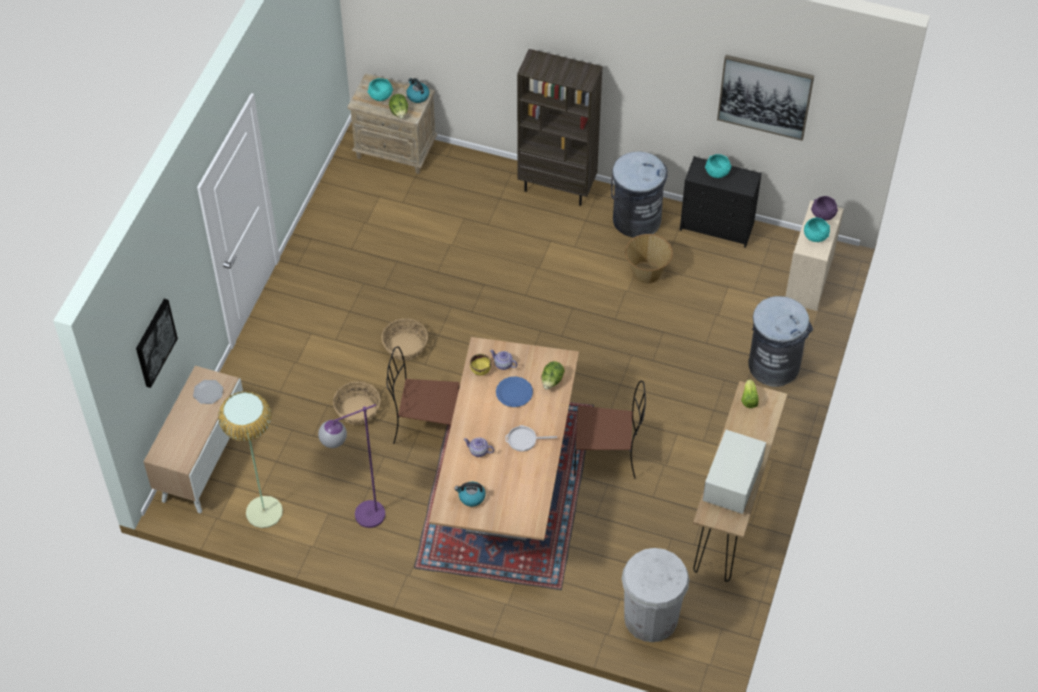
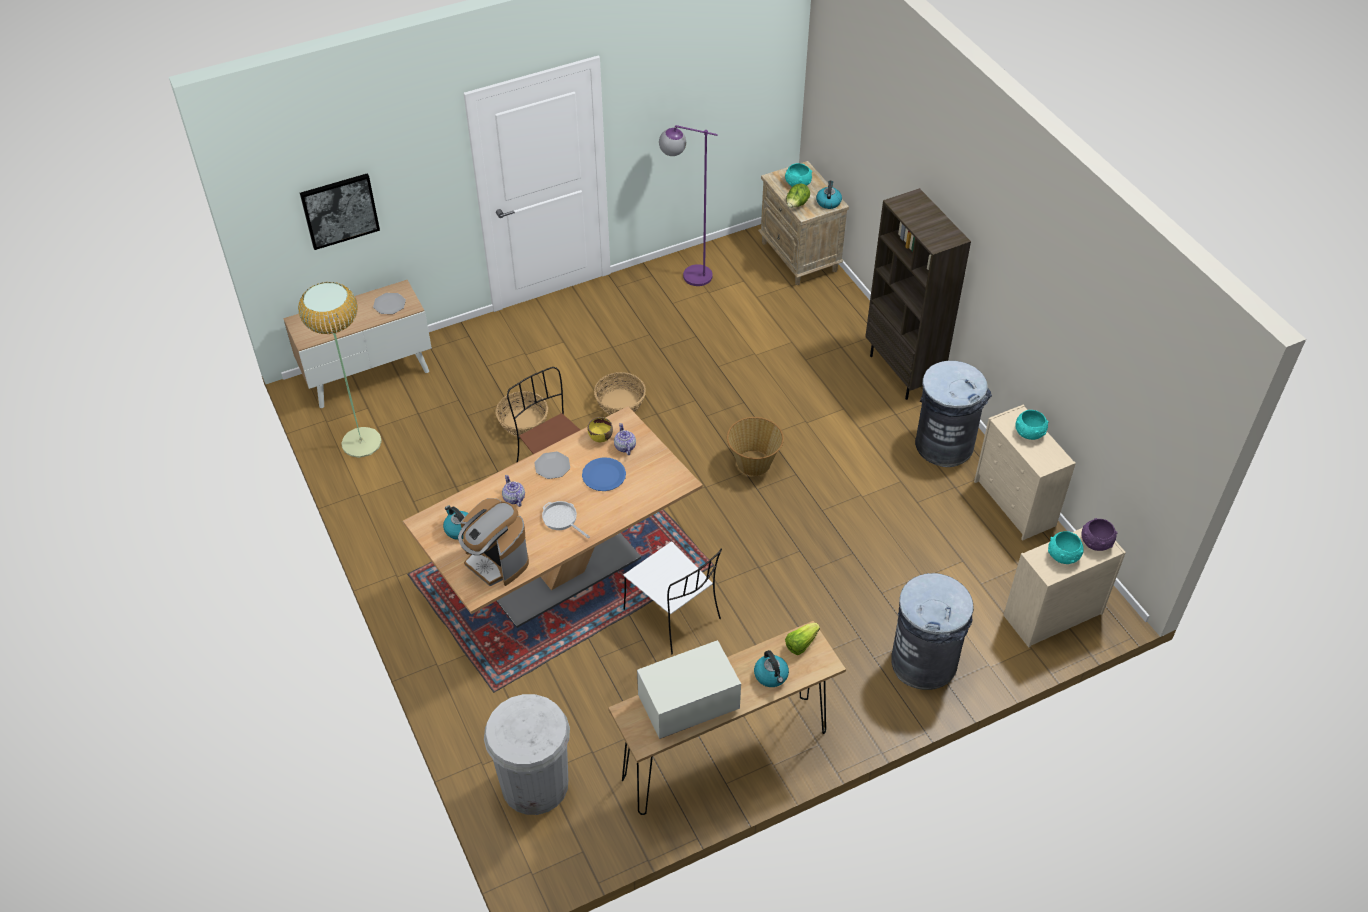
camera: 45 degrees right, 5 degrees down
(359, 519) = (418, 503): purple floor lamp -> purple floor lamp (687, 274)
(475, 412) = (552, 466): none -> plate
(520, 497) = (496, 562): none -> coffee machine
(552, 381) = (647, 491): lettuce -> none
(607, 455) = (674, 615): brown chair -> white chair
(647, 273) = (898, 494): basket -> basket (753, 464)
(717, 227) = (1015, 504): black dresser -> beige dresser
(755, 430) = (771, 676): none -> kettle
(765, 96) = (1102, 361): picture -> none

